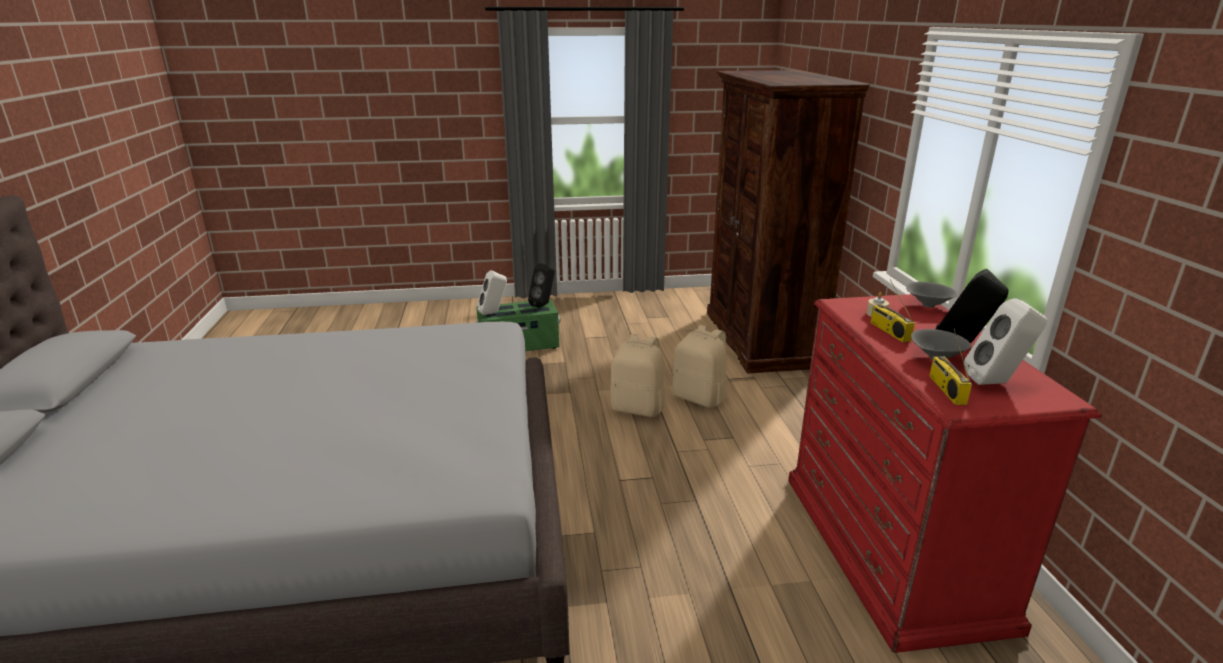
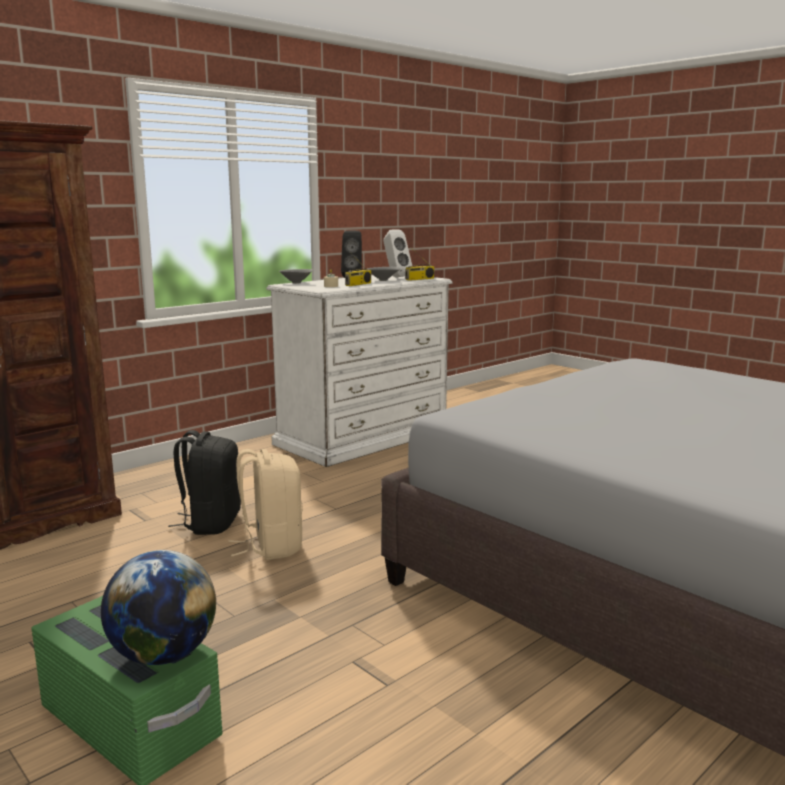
camera: 125 degrees left, 10 degrees down
(493, 313) = (163, 655): white speaker -> globe
(544, 304) = (77, 618): black speaker -> none
(700, 398) = (211, 523): beige backpack -> black backpack
(892, 548) = (365, 436): red dresser -> white dresser

